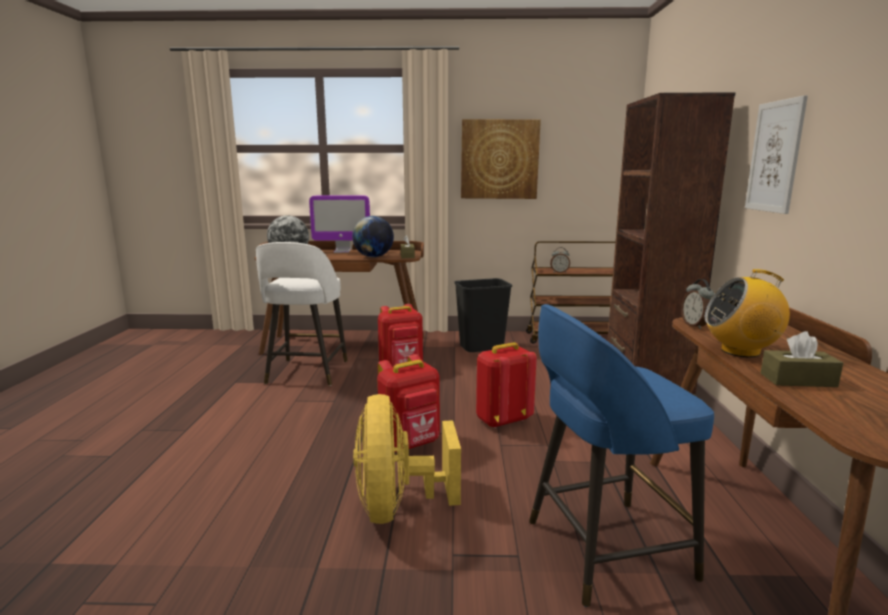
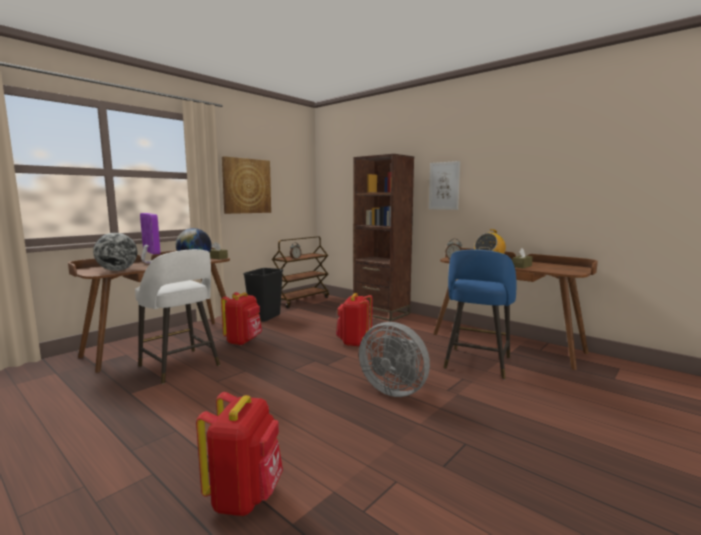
camera: 50 degrees left, 5 degrees down
(342, 251) = (150, 262): monitor -> monitor turned 75 degrees counterclockwise
(398, 507) = (394, 389): yellow fan -> grey fan
(410, 444) = (339, 368): red backpack -> red backpack (245, 496)

